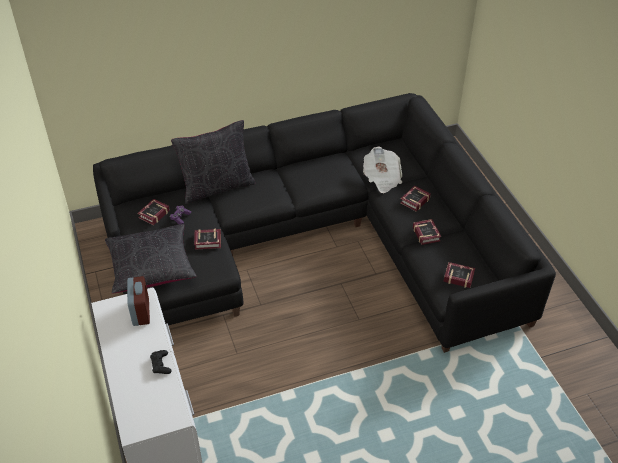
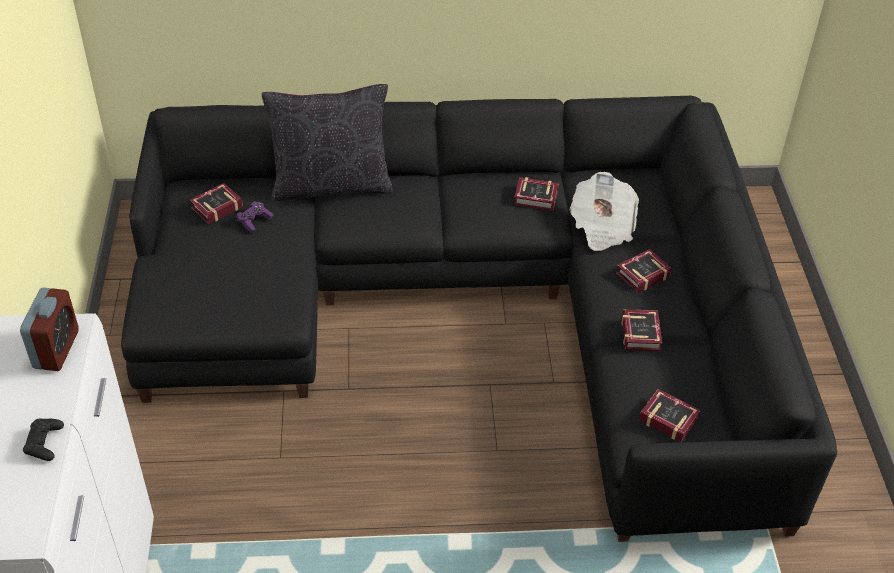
camera: 15 degrees right, 0 degrees up
(151, 267) = (178, 288): black pillow -> none
(209, 242) = (282, 268): book -> book (537, 199)

